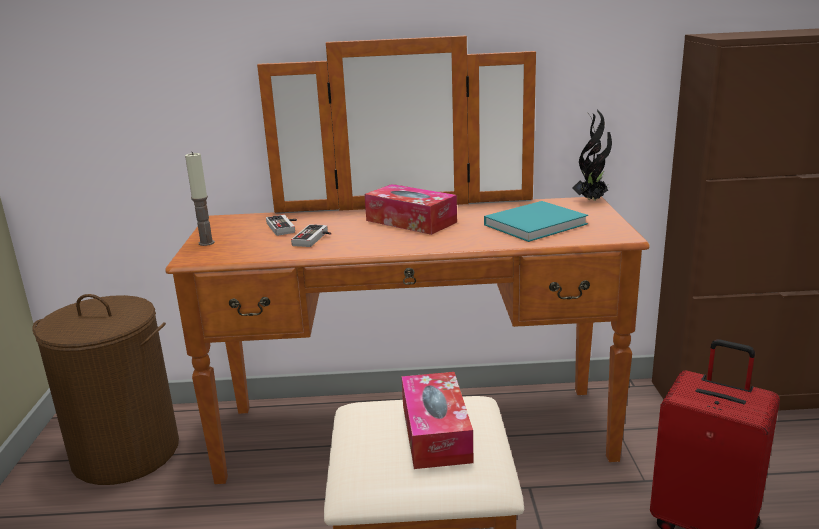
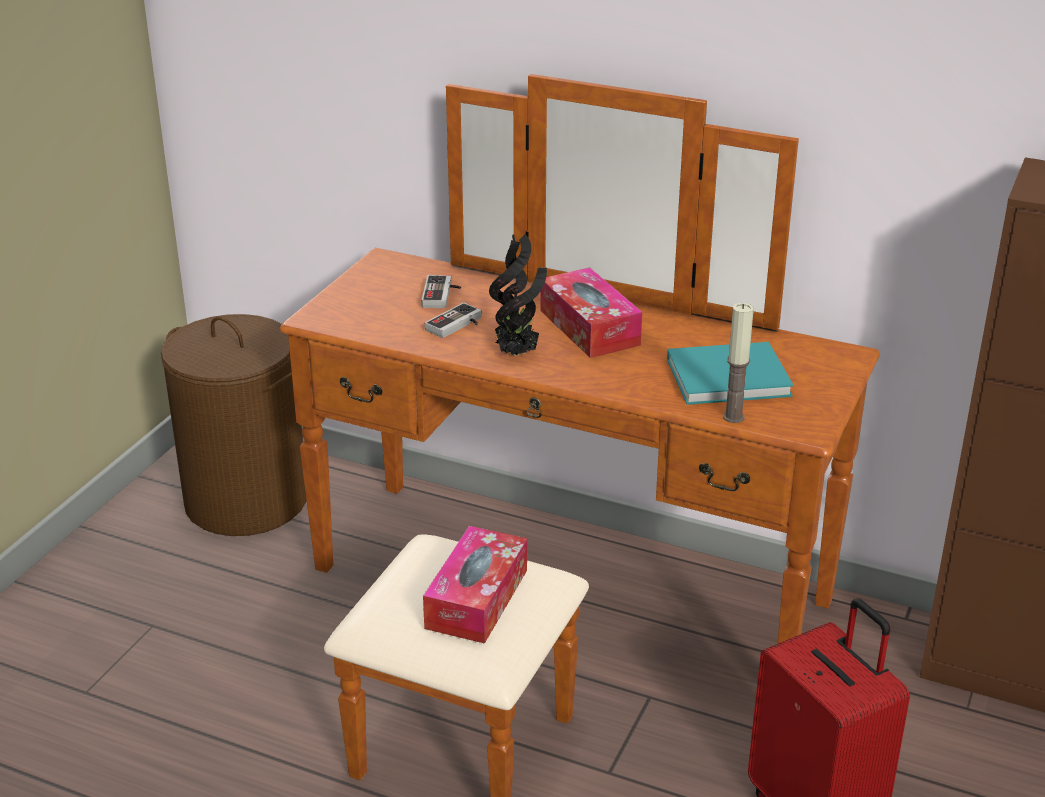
camera: 25 degrees right, 10 degrees up
(206, 243) = (342, 298): candle -> candle (733, 417)
(592, 200) = (853, 355): potted plant -> potted plant (518, 353)

